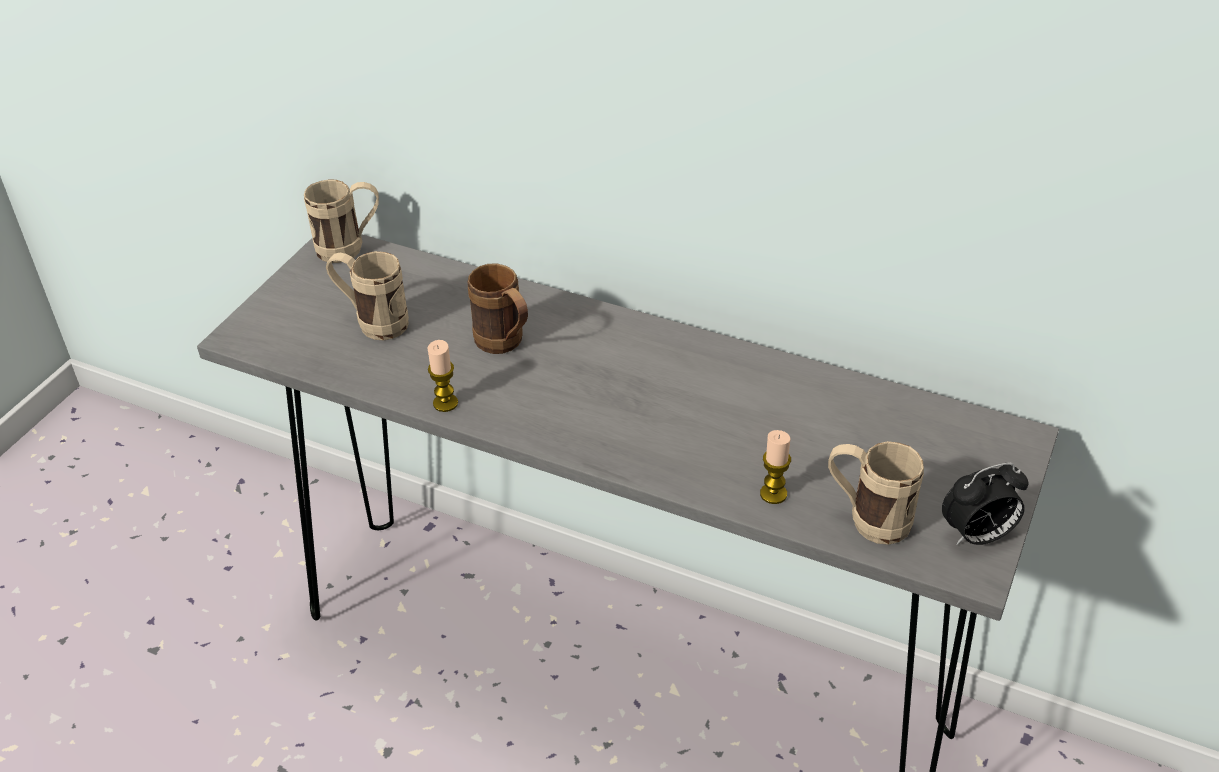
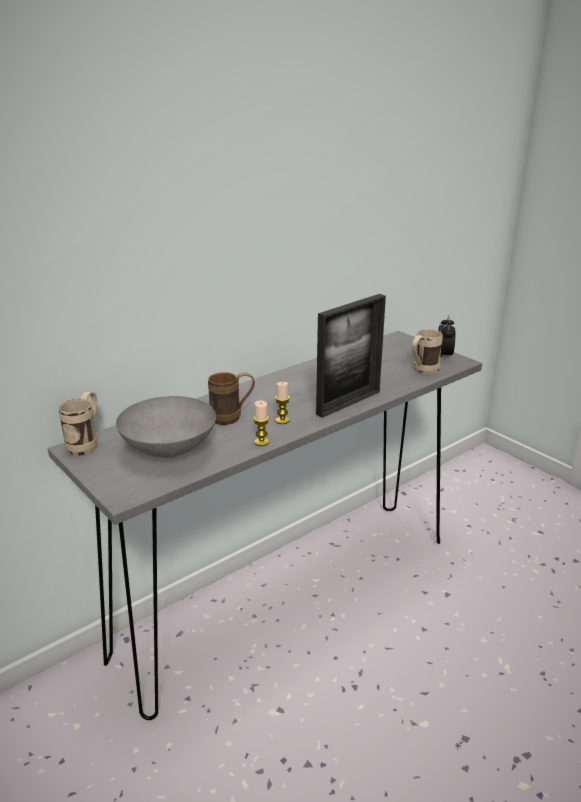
camera: 65 degrees left, 15 degrees down
(373, 323) = (167, 450): beige mug -> grey bowl
(646, 457) = (348, 403): none -> picture frame
(773, 494) = (394, 384): candle -> candle (282, 420)

